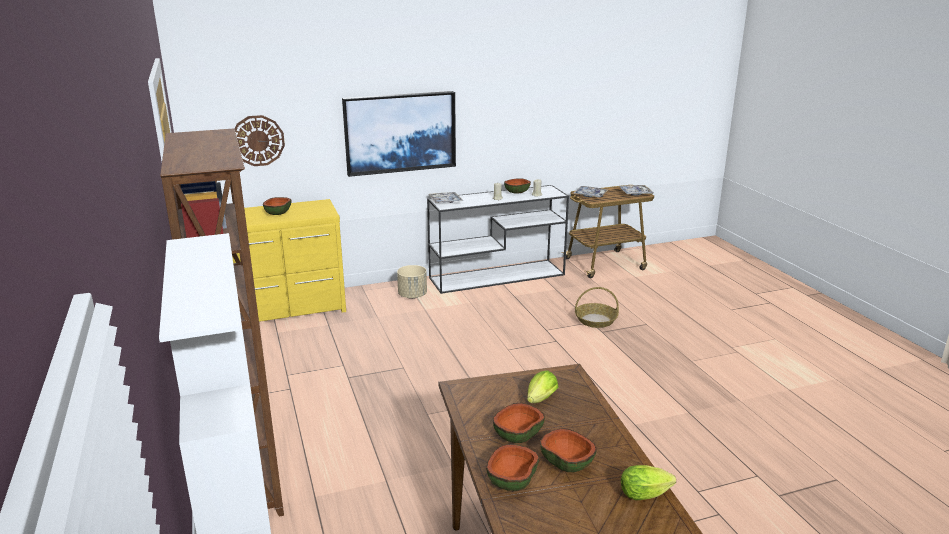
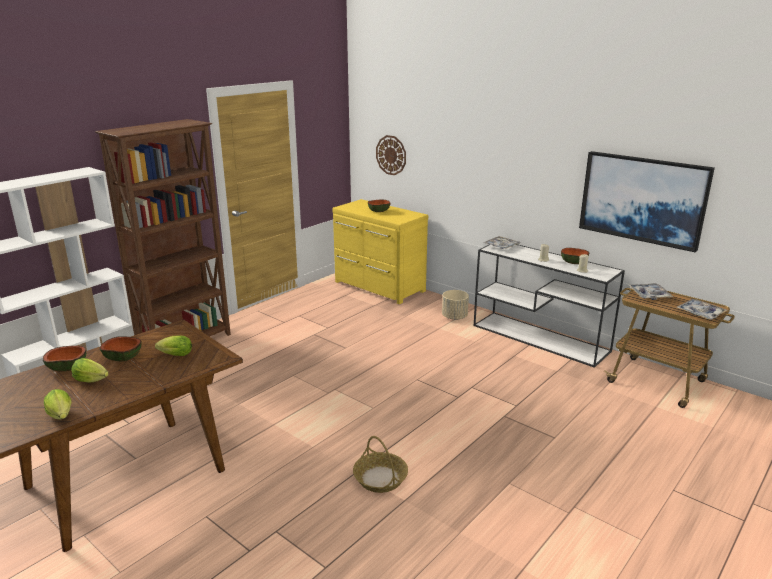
camera: 60 degrees right, 0 degrees up
(400, 132) = (486, 174): picture -> picture (642, 199)
(566, 464) = (93, 381): bowl -> lettuce
(595, 320) = (522, 407): basket -> basket (380, 478)

